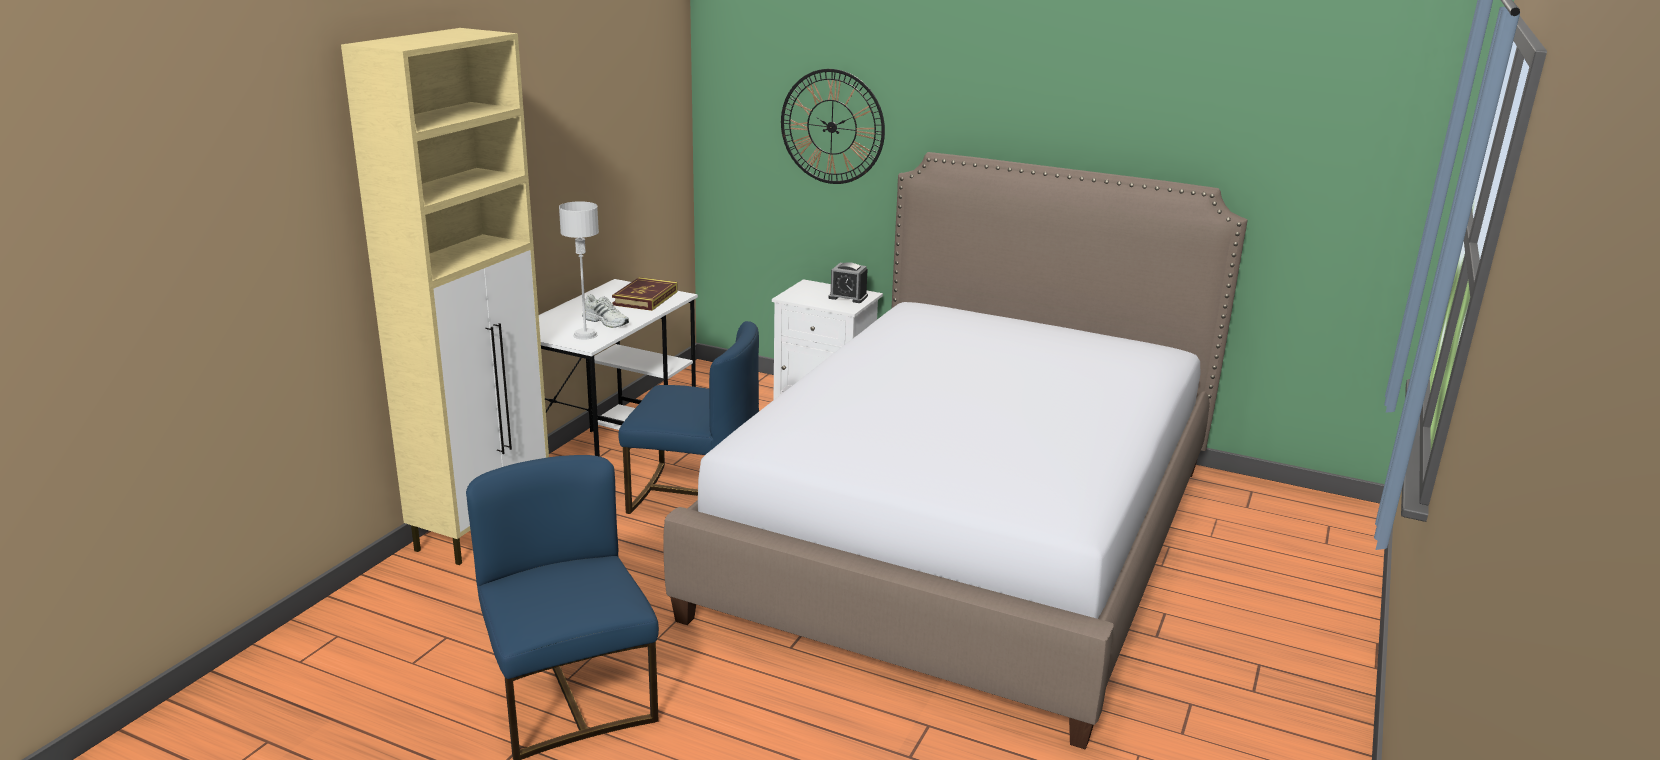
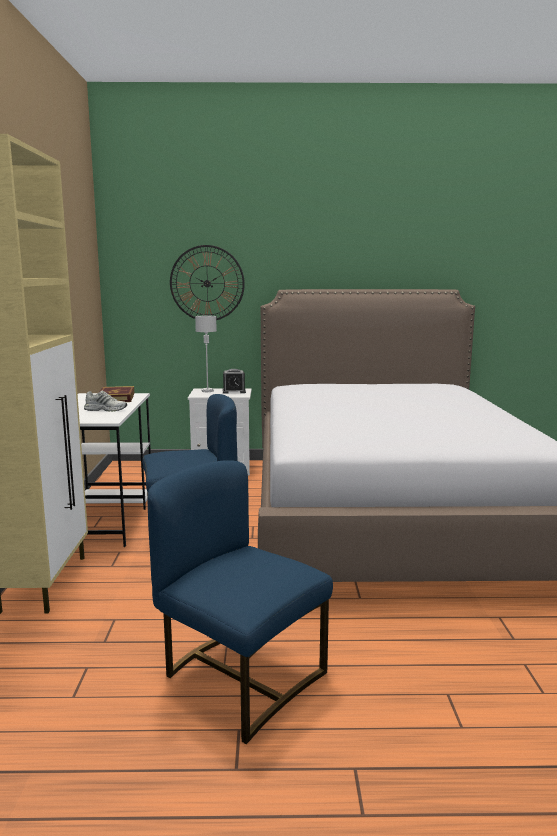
camera: 25 degrees left, 10 degrees down
(585, 335) = (100, 416): grey table lamp -> grey table lamp (207, 391)

